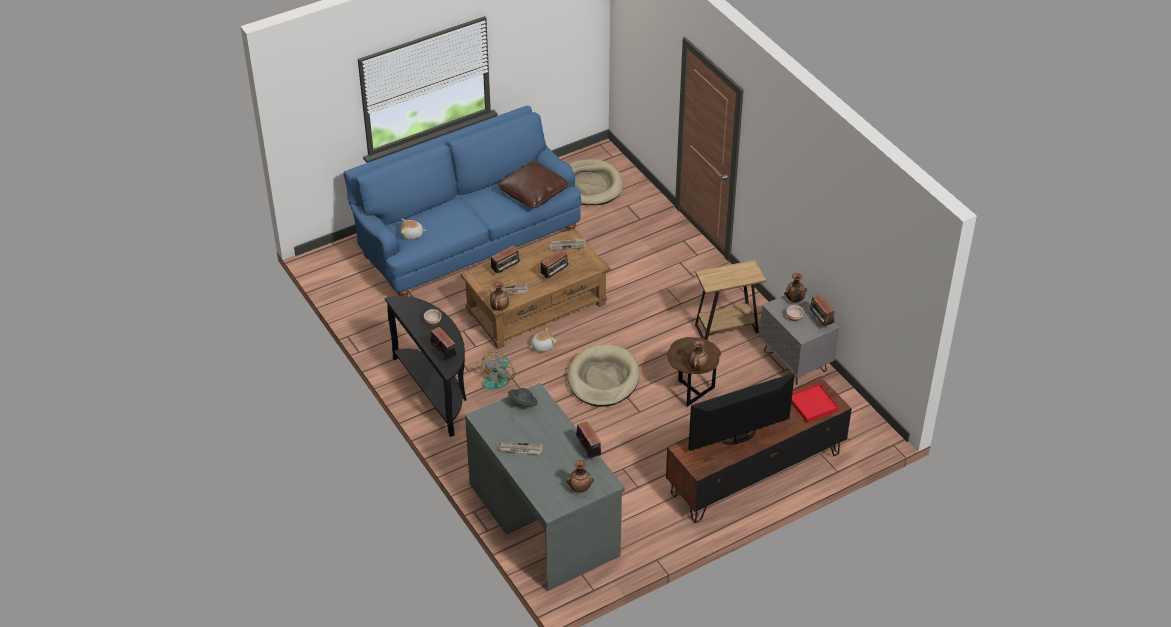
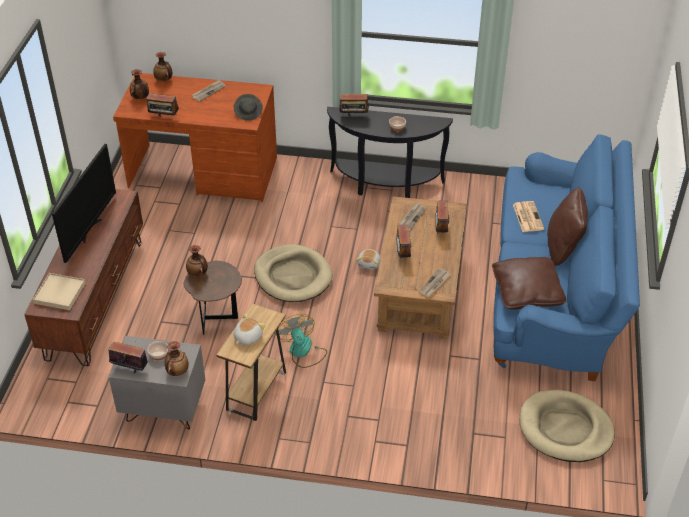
camera: 130 degrees right, 0 degrees up
(412, 235) = (539, 191): plush toy -> plush toy (247, 337)
(451, 226) = (527, 216): none -> newspaper
(466, 198) = (563, 248): none -> brown pillow
(499, 308) = (398, 202): vase -> vase (164, 80)
(499, 378) = (360, 222): fan -> fan (303, 352)
(544, 518) = (203, 173): grey desk -> brown desk
(812, 405) = (60, 293): red tray -> beige tray

